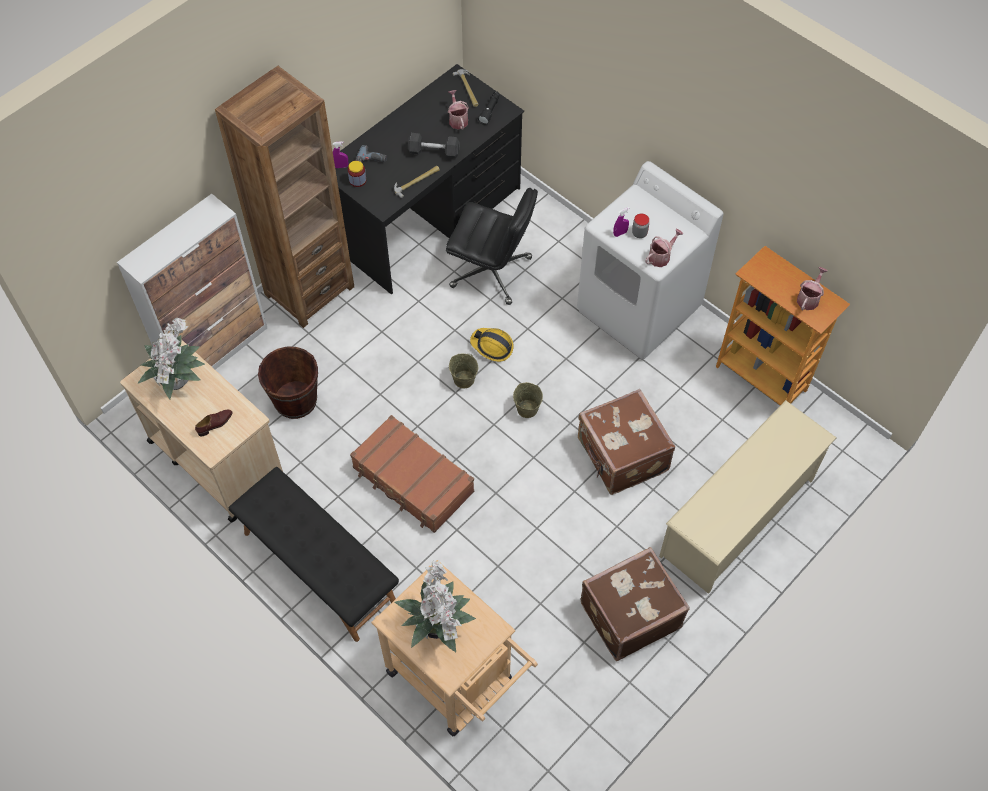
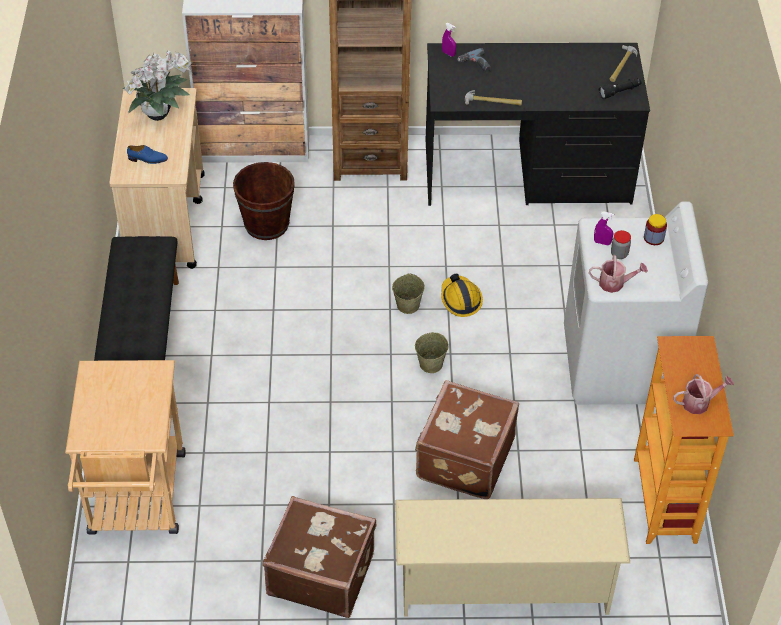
camera: 45 degrees right, 10 degrees down
(215, 424) = (148, 159): brown shoe -> blue shoe
(357, 180) = (448, 71): jar -> jar (653, 238)
(413, 481) = (280, 343): brown suitcase -> none
(434, 151) = (534, 90): grey dumbbell -> none
(437, 624) = (118, 400): potted plant -> none
(457, 119) = (584, 81): watering can -> none
(492, 272) = (529, 247): black office chair -> none

